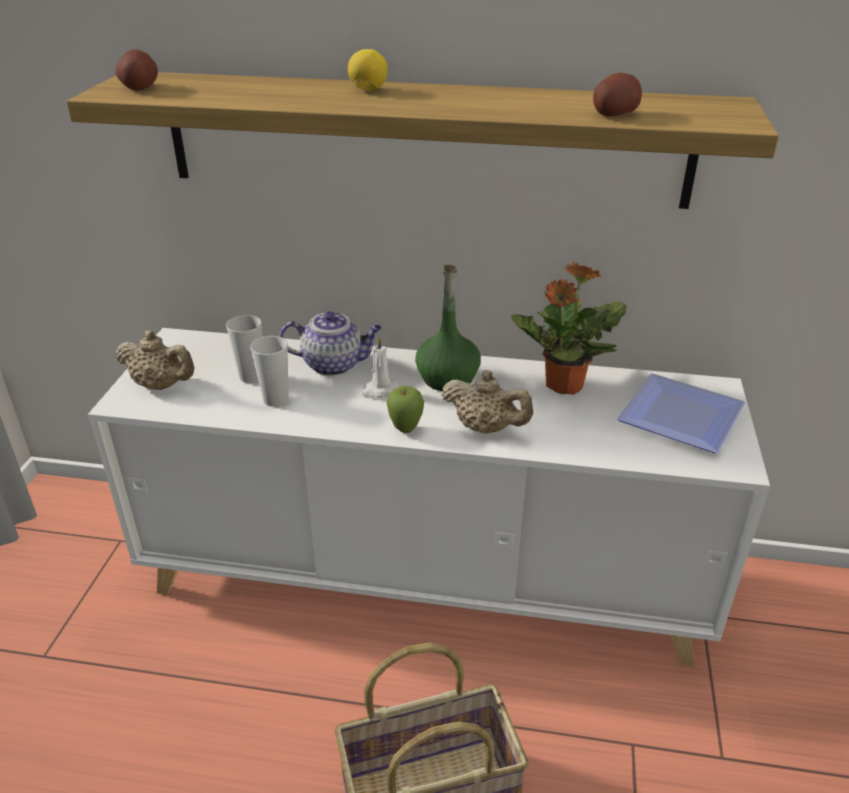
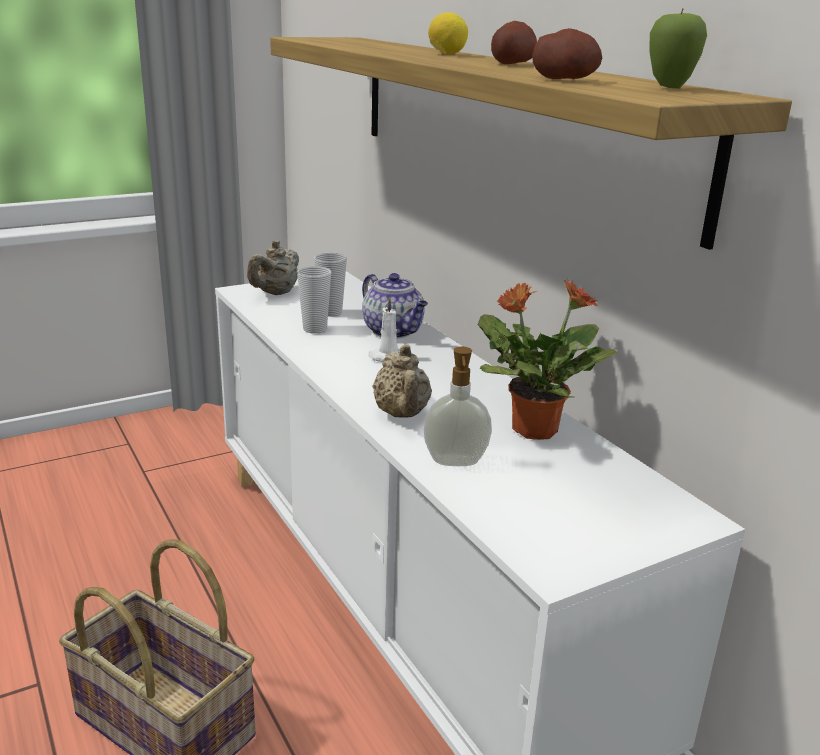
camera: 50 degrees right, 10 degrees down
(139, 88) = (326, 39): potato -> potato (511, 64)
(161, 386) = (275, 293): beige teapot -> beige teapot turned 45 degrees clockwise
(405, 430) = (348, 384): apple -> apple (669, 88)
(447, 378) = (450, 376): green bottle -> none
(579, 439) = (455, 462): none -> soap dispenser
(676, 417) = (584, 505): plate -> none

